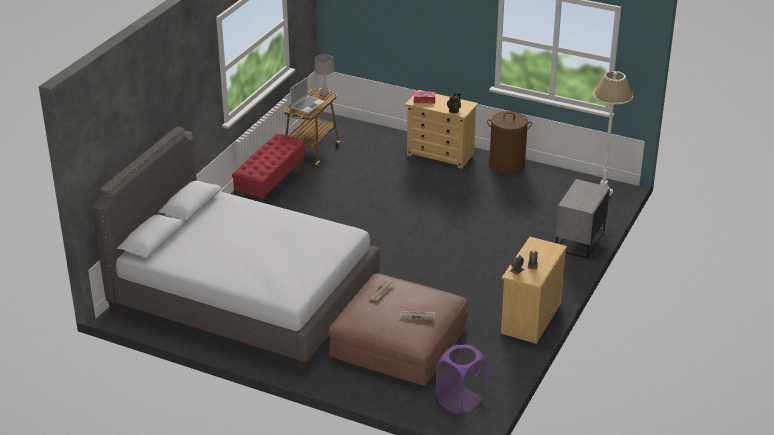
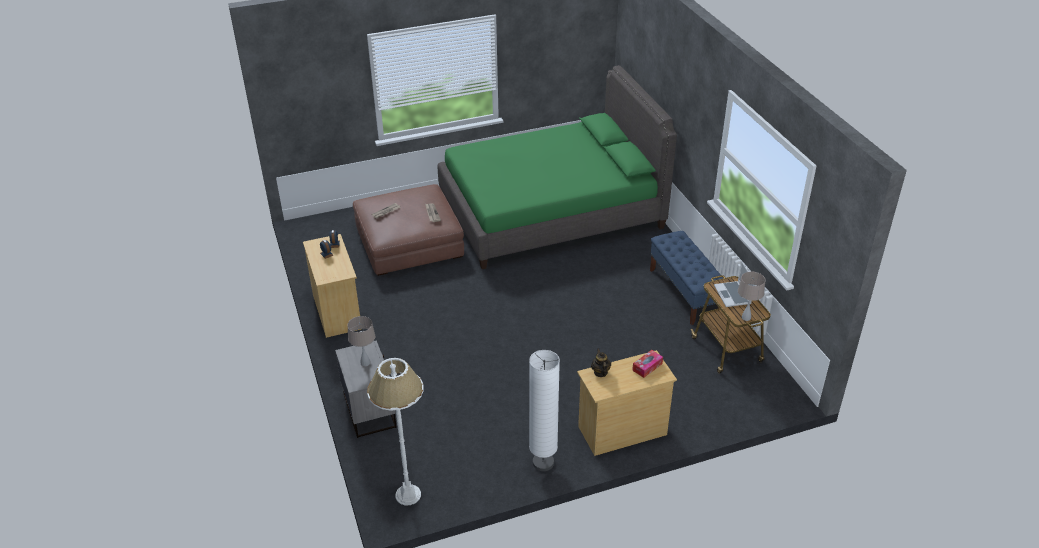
camera: 135 degrees right, 5 degrees up
(245, 298) = (550, 211): grey bed -> green bed
(271, 189) = (685, 293): red bench -> blue bench
(460, 401) = (324, 232): purple laundry basket -> none
(507, 165) = (543, 463): brown laundry basket -> white floor lamp
(581, 196) = (365, 363): none -> beige table lamp

